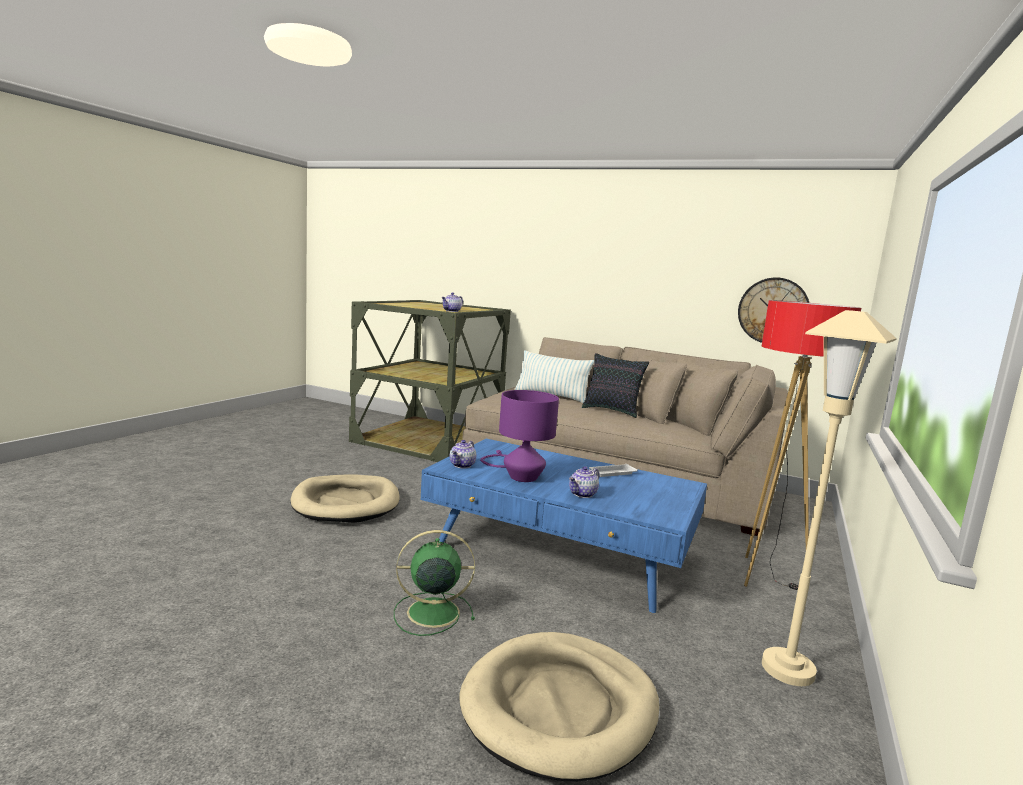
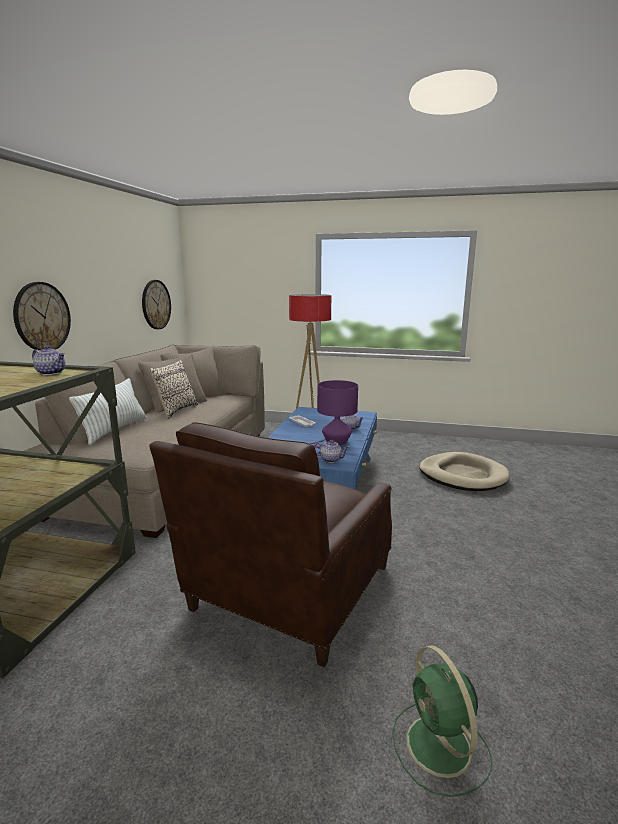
camera: 100 degrees left, 5 degrees up
(346, 503) = (289, 591): beige dog bed -> brown armchair
(430, 612) = (430, 511): green fan -> green fan (440, 748)
(582, 293) = (42, 317): none -> wall clock
(611, 411) = (177, 411): black pillow -> beige pillow
(787, 669) = (389, 440): beige floor lamp -> none

